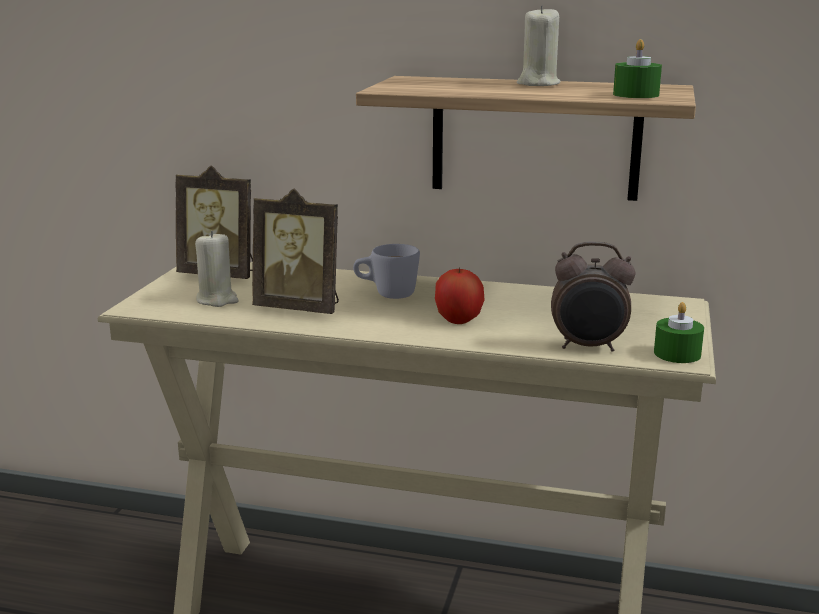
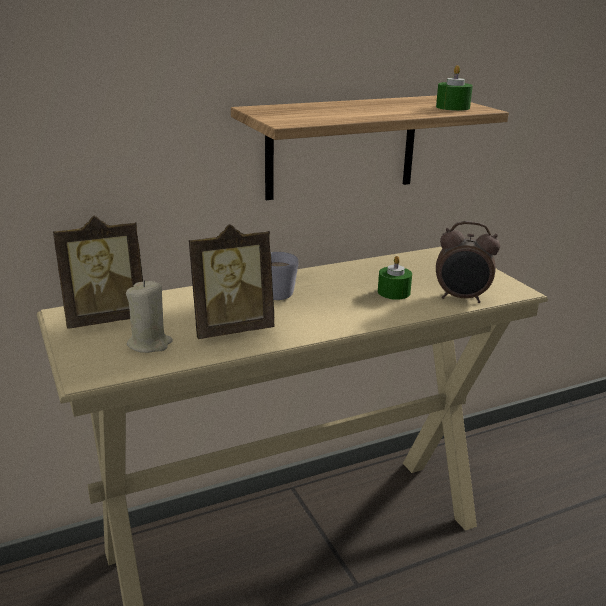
camera: 40 degrees left, 5 degrees up
(458, 320) = (355, 303): apple -> none
(538, 84) = (362, 104): beige candle -> none
(588, 347) = (461, 298): alarm clock -> alarm clock turned 45 degrees clockwise
(677, 353) = (509, 287): green candle -> green candle (393, 292)

